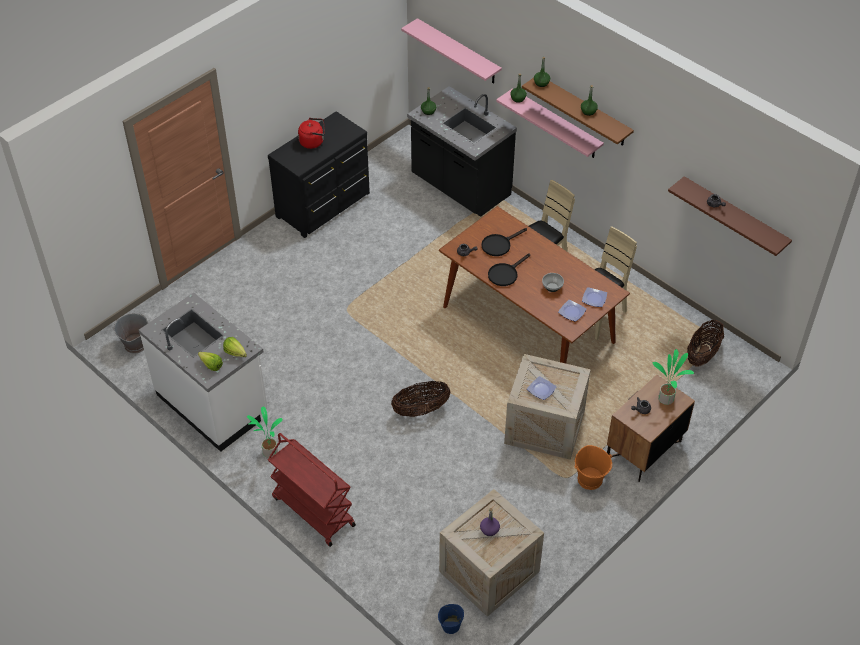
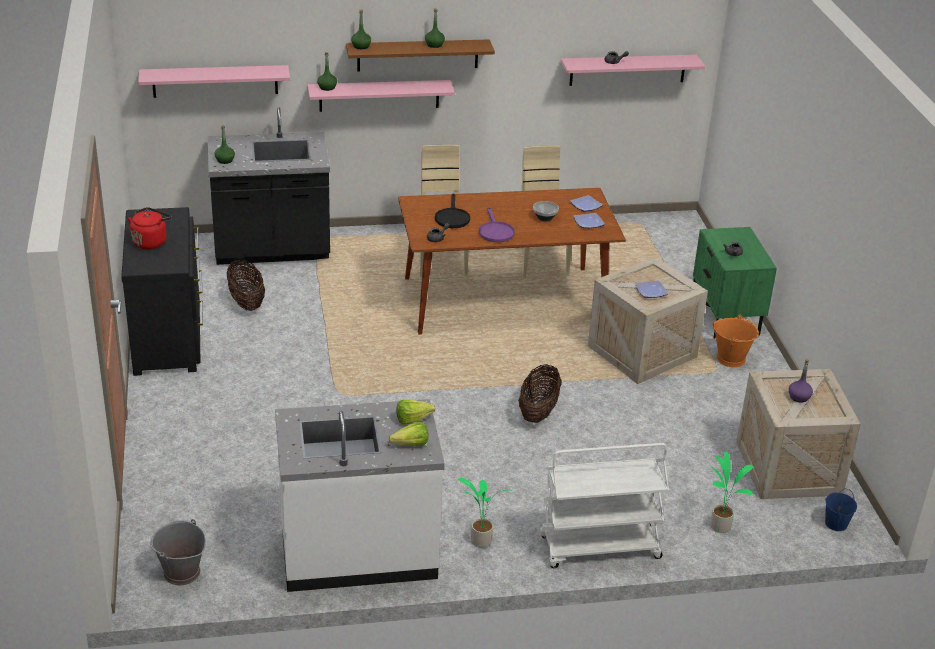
camera: 55 degrees left, 15 degrees down
(312, 511) = (599, 548): red cart -> white cart
(505, 274) = (495, 231): black frying pan -> purple frying pan
(644, 450) = (726, 315): brown nightstand -> green nightstand
(667, 398) = (734, 237): potted plant -> potted plant (720, 525)
(702, 354) = (648, 236): basket -> basket (246, 302)
(734, 217) = (627, 70): brown shelf -> pink shelf

